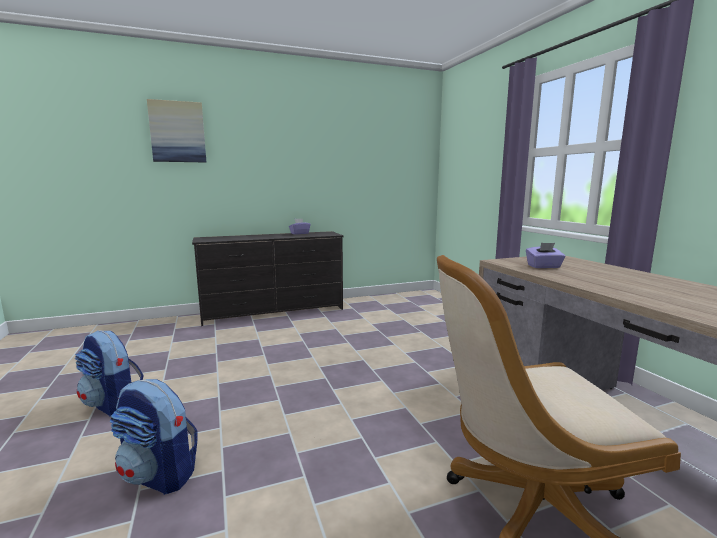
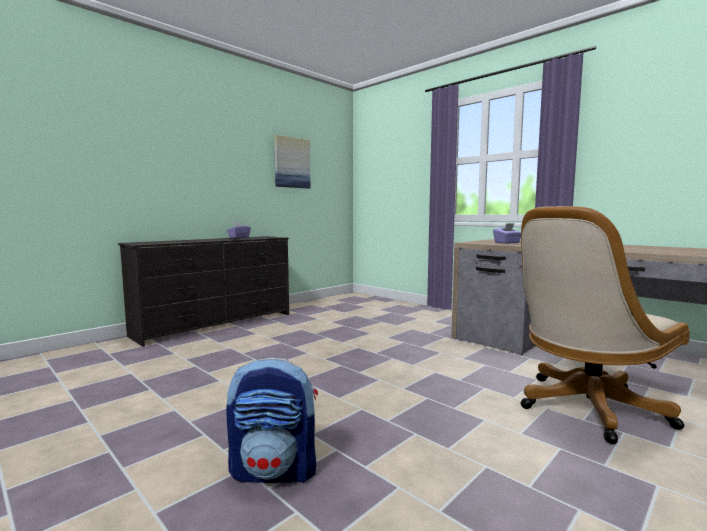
camera: 25 degrees left, 5 degrees down
(113, 404) = (125, 431): backpack -> none
(177, 132) = (100, 117): picture -> picture (292, 163)

